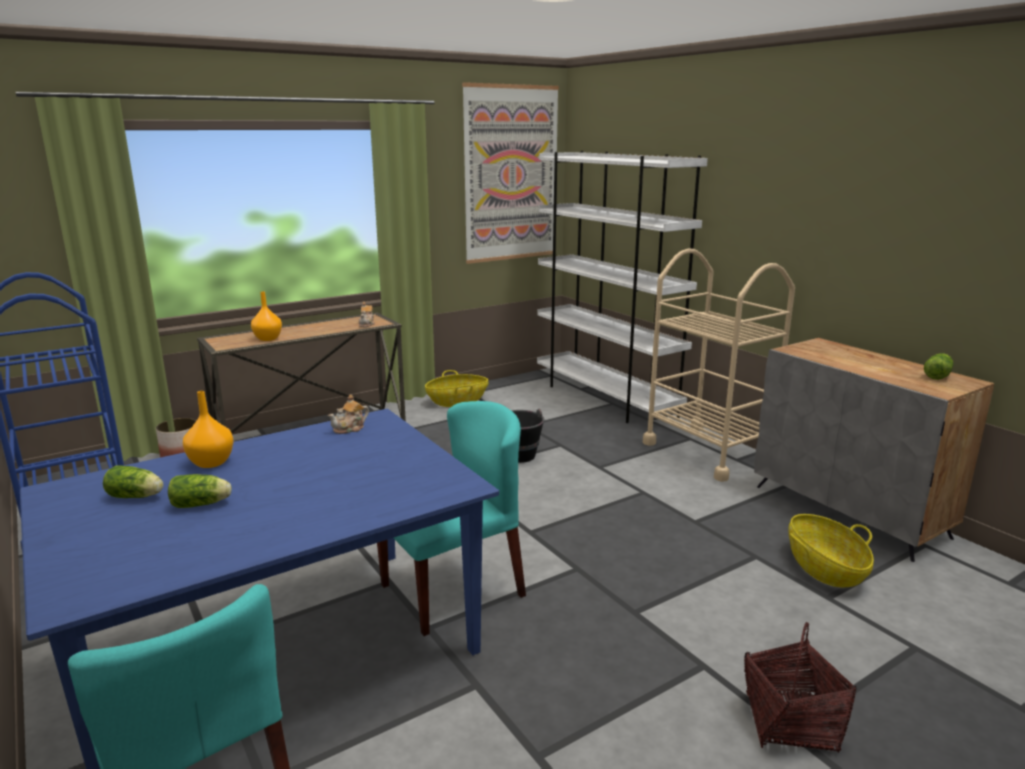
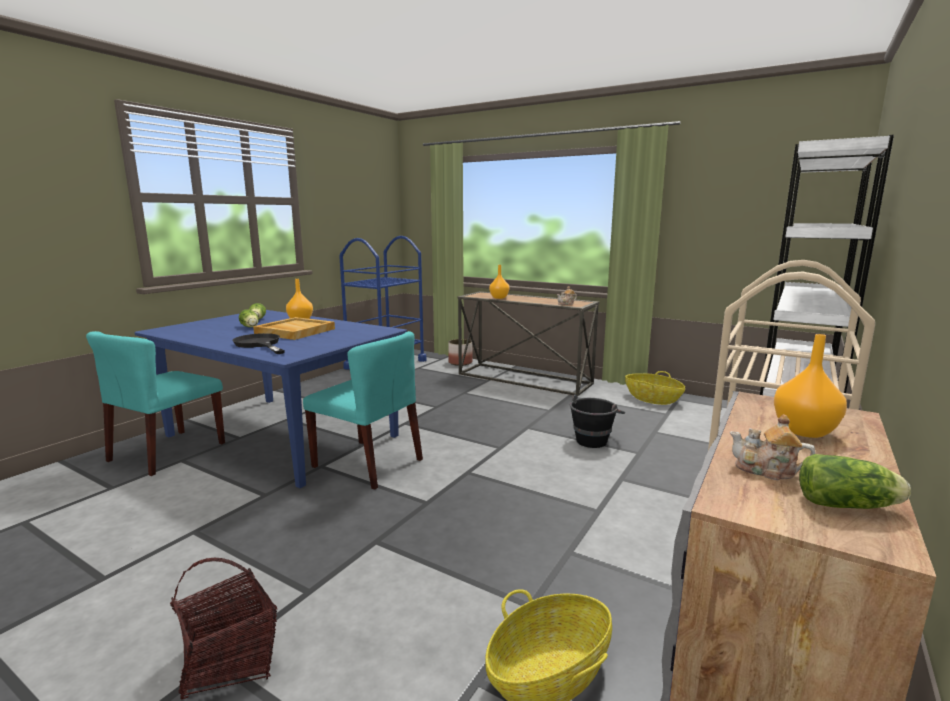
camera: 65 degrees right, 5 degrees down
(297, 472) = (294, 331): none -> beige tray
(350, 428) = (364, 329): teapot -> teapot (766, 470)
(360, 500) = (259, 344): none -> black frying pan
(511, 174) = (778, 191): picture -> none
(846, 356) = (804, 431): none -> orange vase

